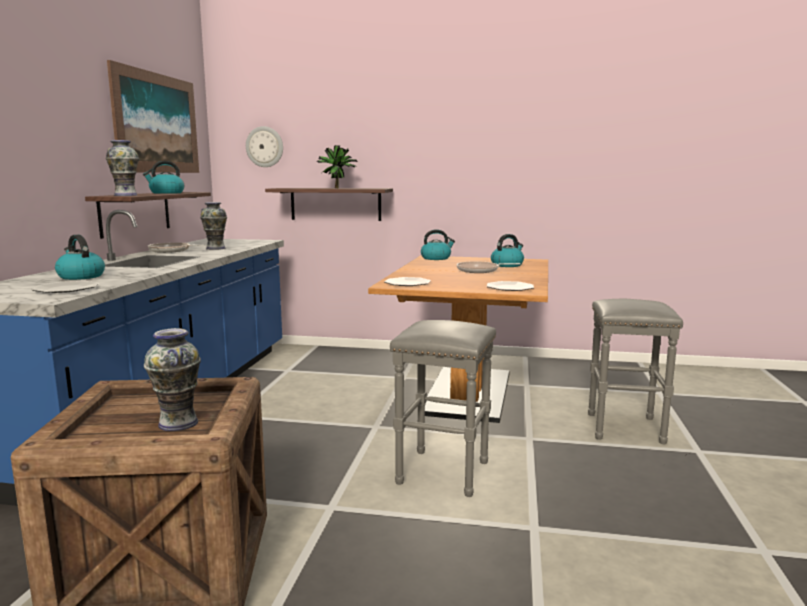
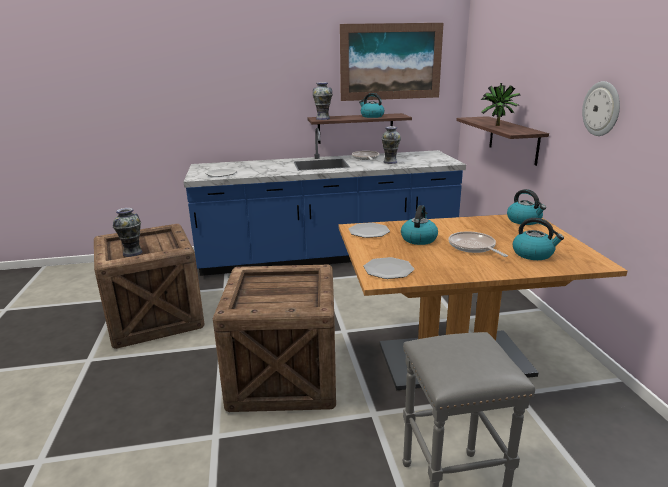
camera: 70 degrees right, 10 degrees up
(80, 276) = (257, 167): kettle -> kettle (418, 239)
(264, 147) = (485, 77): wall clock -> wall clock (602, 109)
(440, 472) = (282, 376): grey stool -> crate

